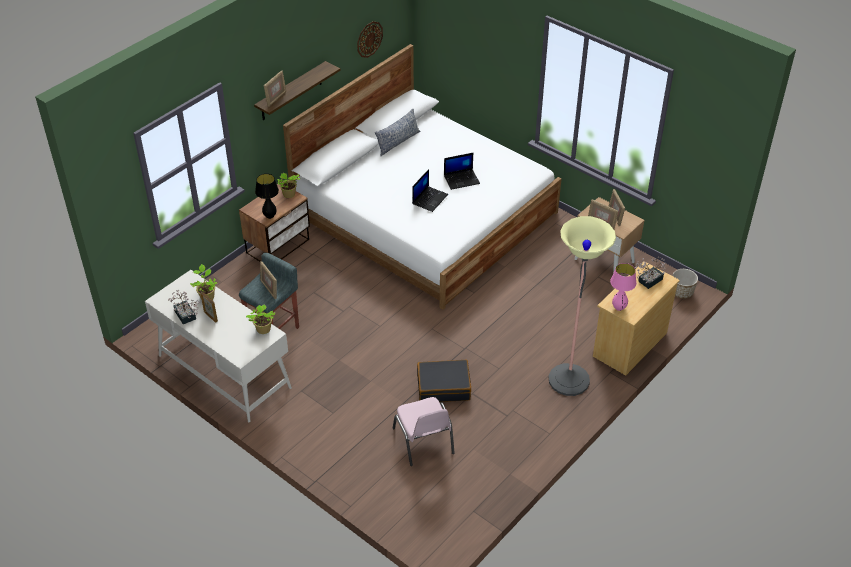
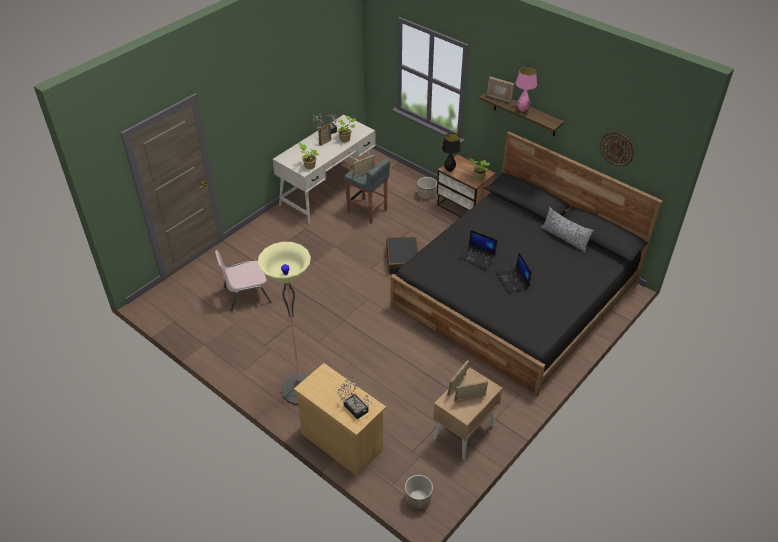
camera: 90 degrees right, 0 degrees up
(249, 277) = (426, 195): none -> planter
(425, 215) = (516, 295): white bed -> black bed
(443, 387) = (301, 306): black suitcase -> black suitcase (403, 260)
(618, 308) = (318, 378): pink table lamp -> pink table lamp (522, 110)

